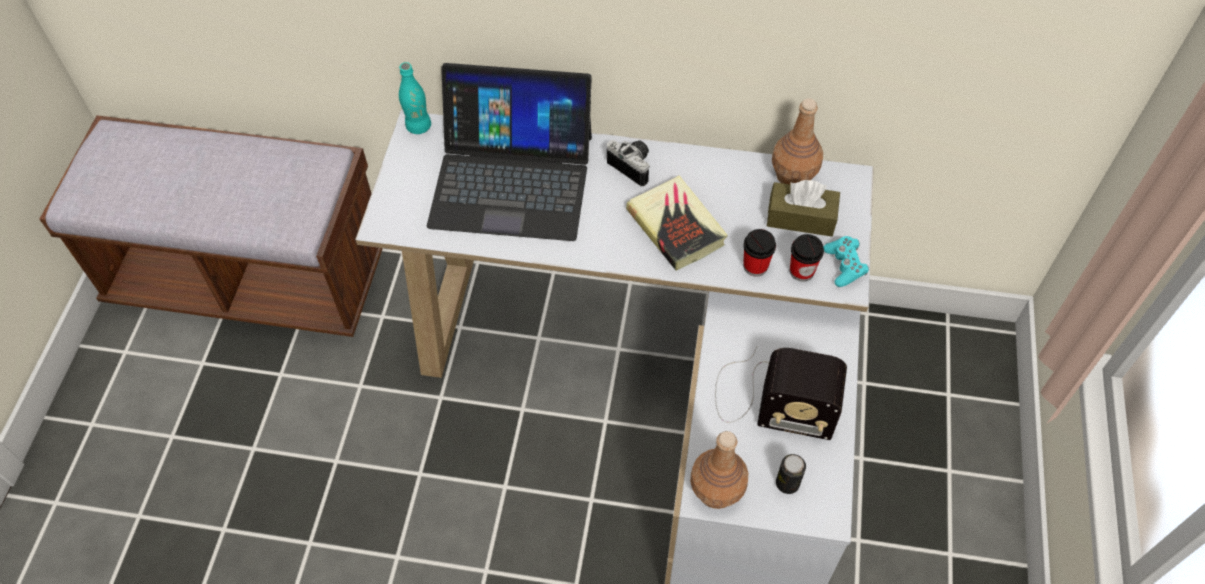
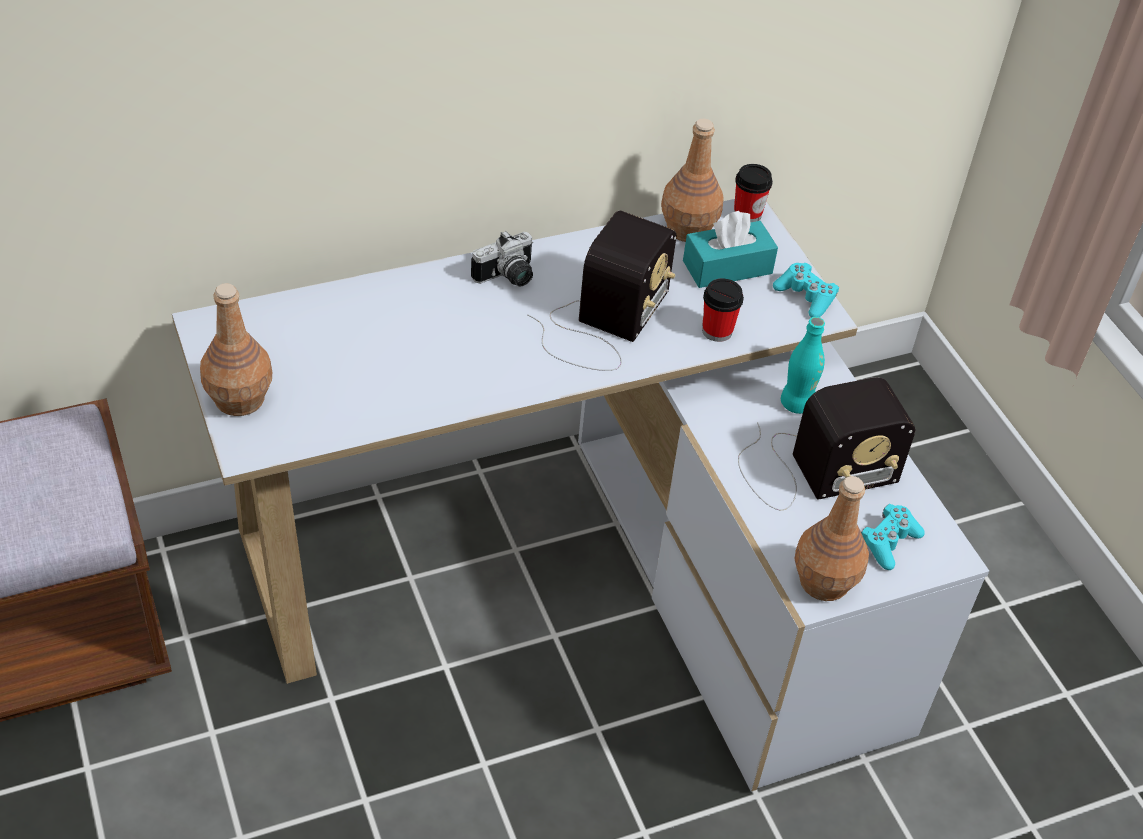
camera: 35 degrees left, 10 degrees down
(401, 188) = (240, 398): none -> brown bottle
(418, 126) = (211, 324): turquoise bottle -> turquoise bottle (796, 404)
(512, 179) = (375, 341): laptop -> none
(634, 165) = (508, 278): camera -> camera turned 135 degrees clockwise
(676, 227) = (603, 323): book -> radio
(787, 483) = (888, 542): can -> turquoise game controller
(801, 218) = (727, 267): brown tissue box -> turquoise tissue box
(801, 271) = (767, 318): cup -> cup (747, 214)

